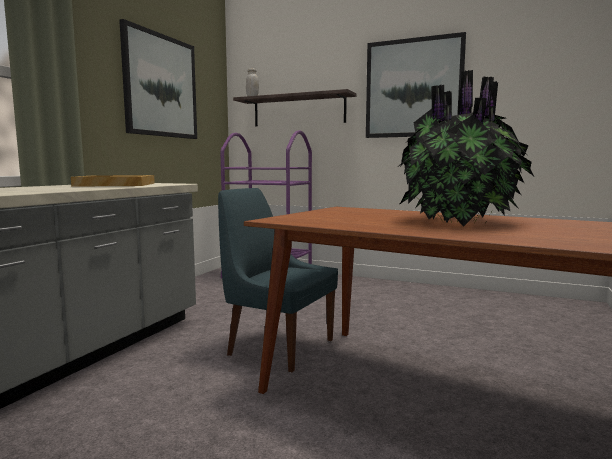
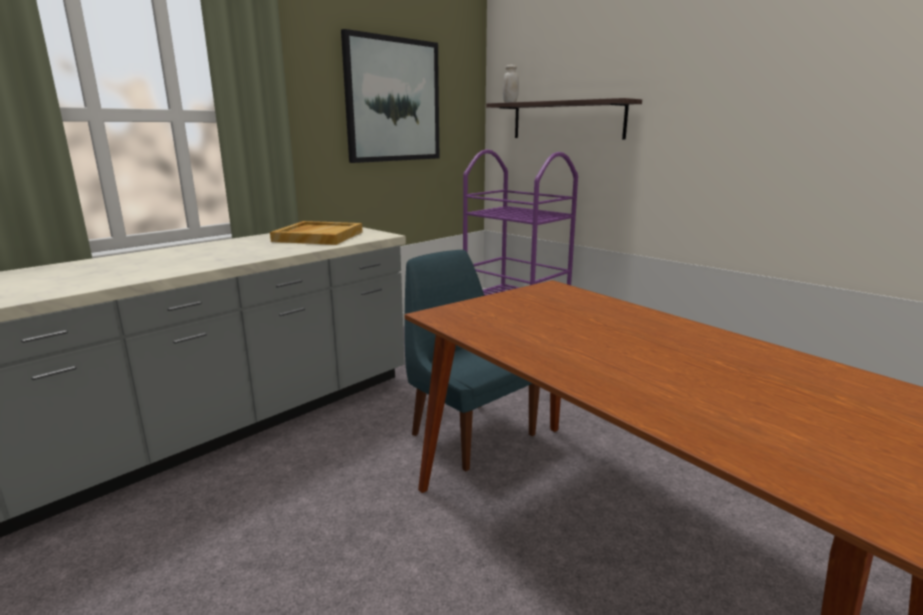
camera: 20 degrees right, 10 degrees up
(413, 88) = (722, 95): picture -> none
(460, 221) = (654, 348): potted plant -> none

